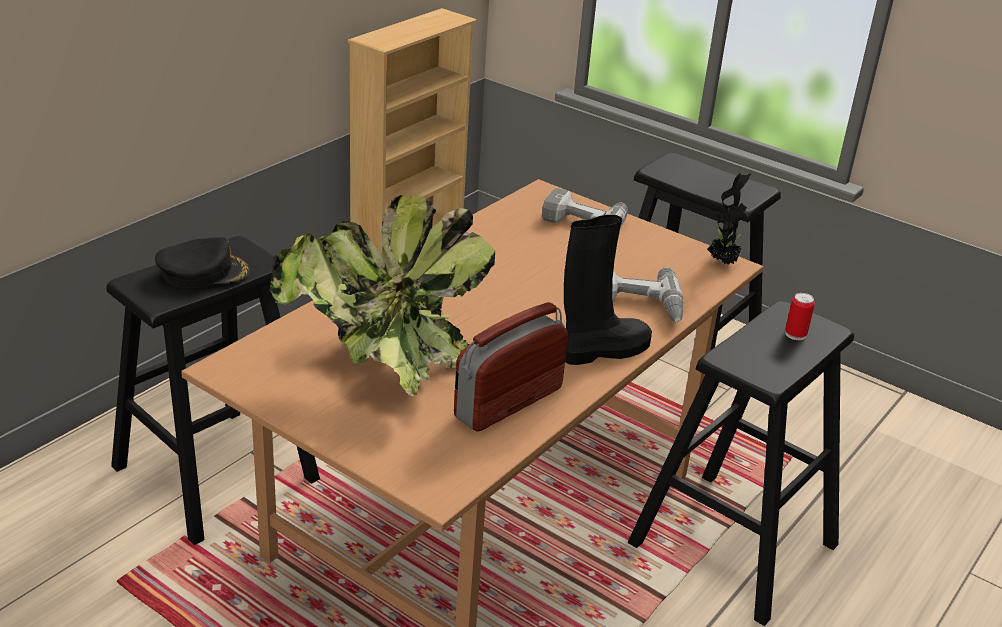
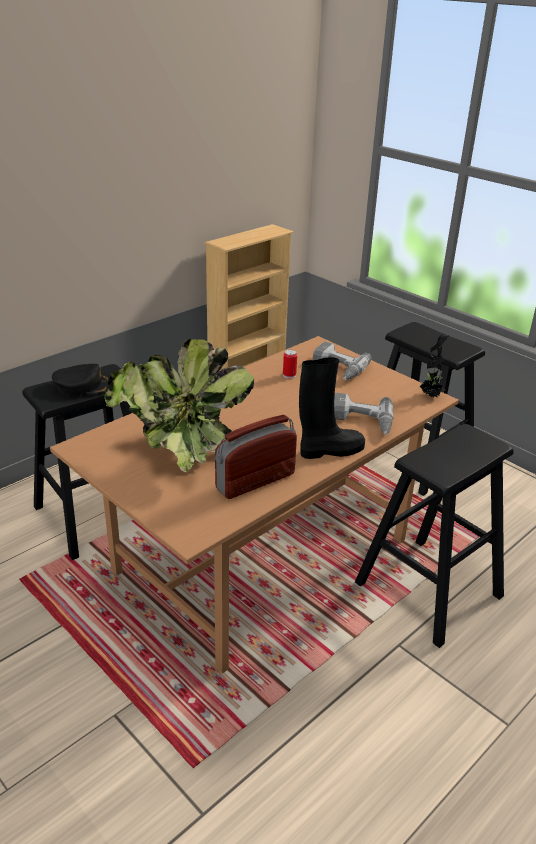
camera: 10 degrees right, 0 degrees up
(795, 334) = (469, 447): can -> can (289, 375)

